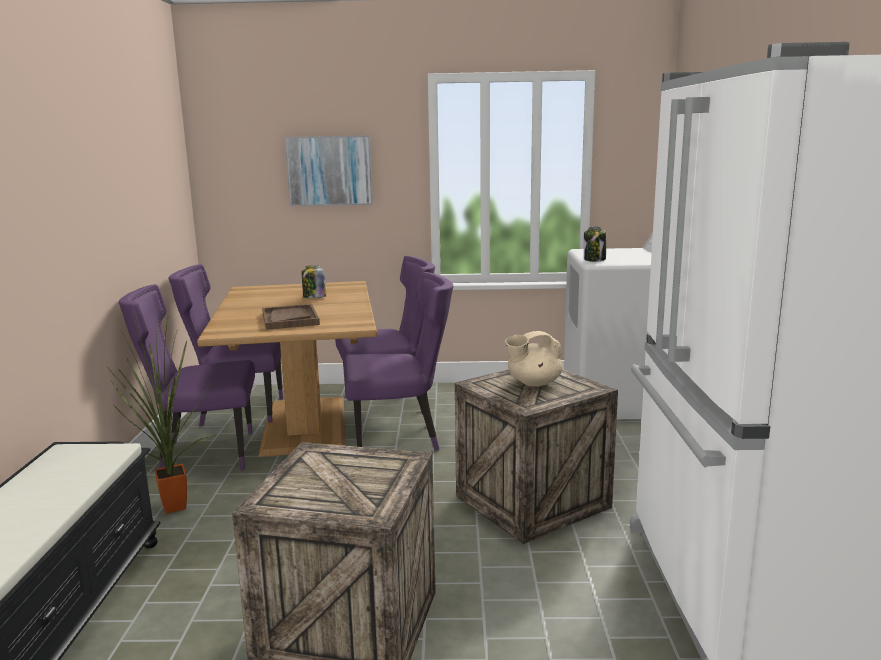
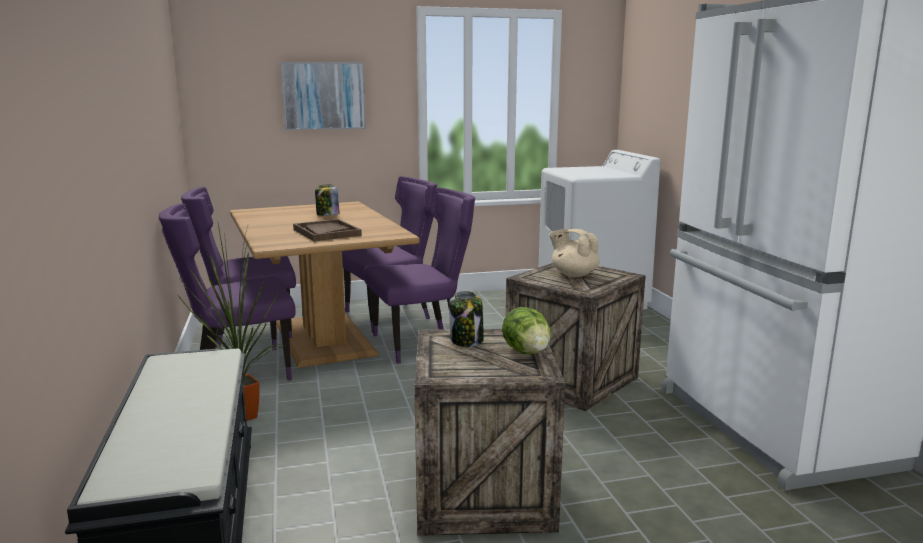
camera: 15 degrees left, 0 degrees up
(386, 483) = (527, 352): none -> lettuce
(533, 383) = (573, 274): beige teapot -> beige teapot turned 75 degrees clockwise
(594, 259) = (577, 174): jar -> jar (467, 340)

